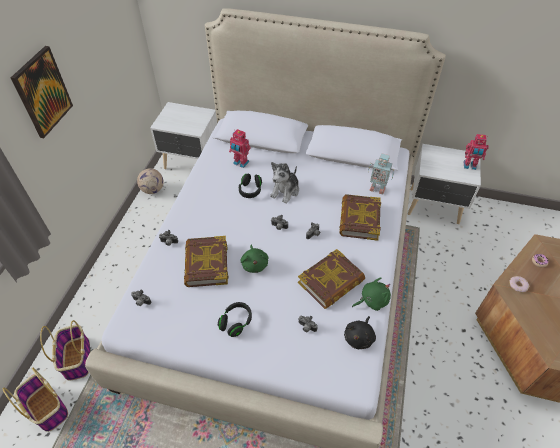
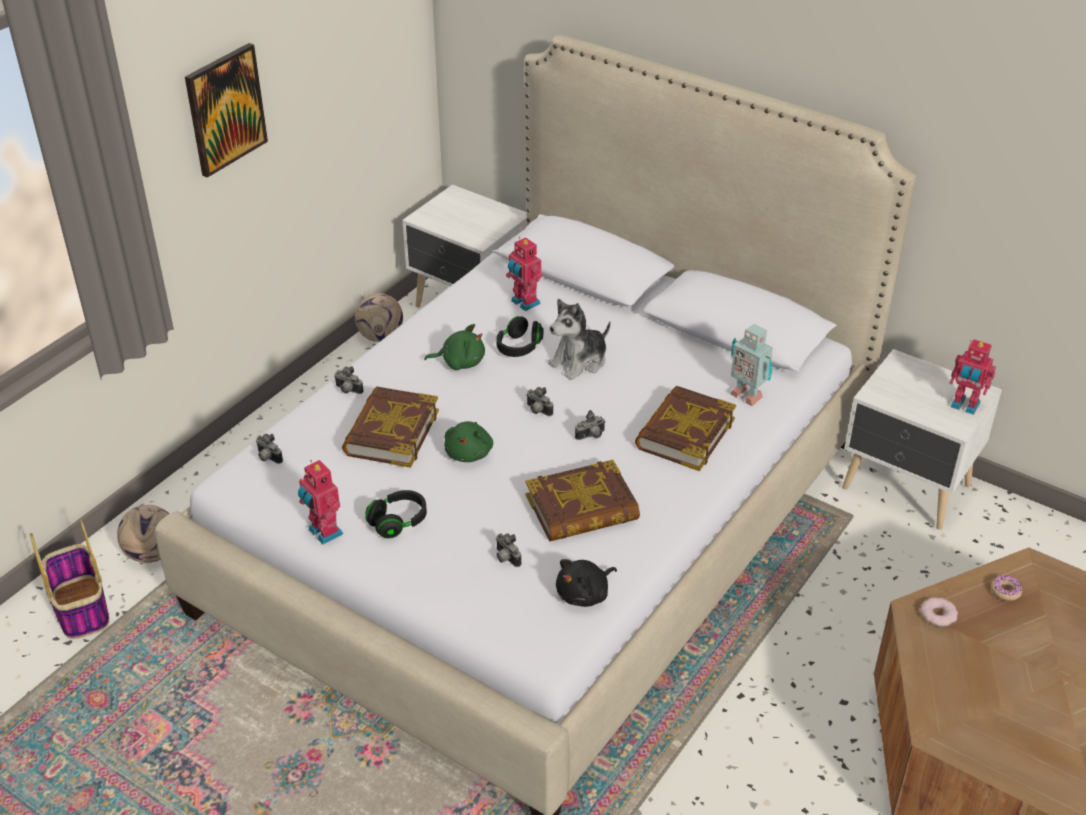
camera: 20 degrees right, 10 degrees down
(77, 358) = (151, 553): basket -> football
(196, 344) = (323, 532): none -> toy robot
(372, 300) = (637, 552): green plush toy -> green plush toy (460, 362)

